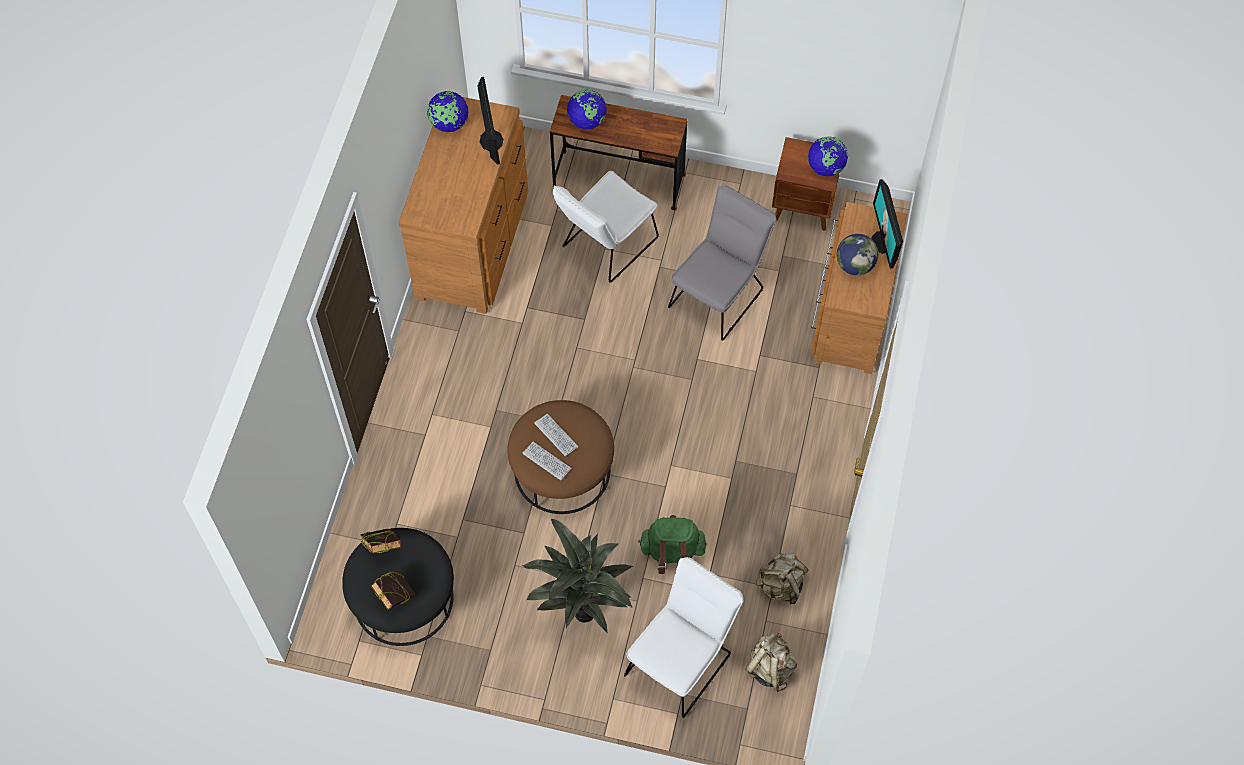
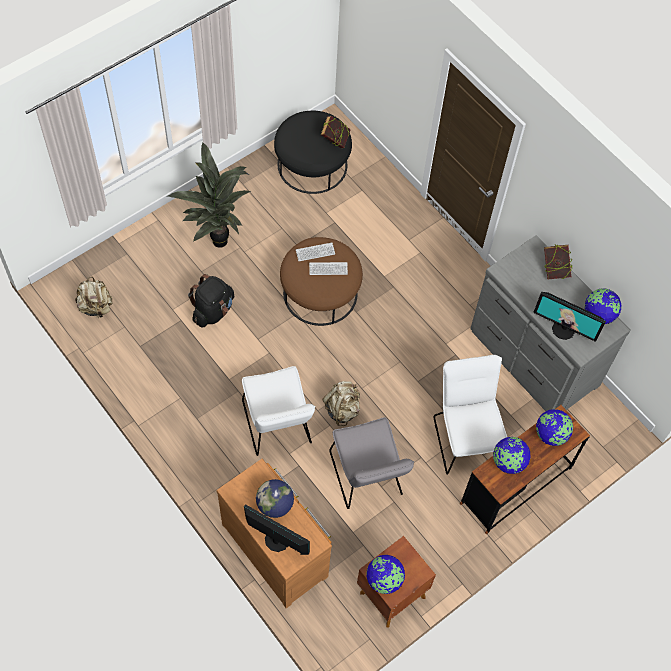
camera: 125 degrees right, 0 degrees up
(395, 597) = (299, 128): book -> book (554, 270)
(474, 243) = (533, 358): brown dresser -> grey dresser
(643, 135) = (508, 462): none -> globe
(672, 552) = (213, 311): green backpack -> black backpack
(682, 659) = (145, 268): white chair -> white chair (277, 427)
(781, 585) = (136, 351): beige backpack -> beige backpack (342, 409)

